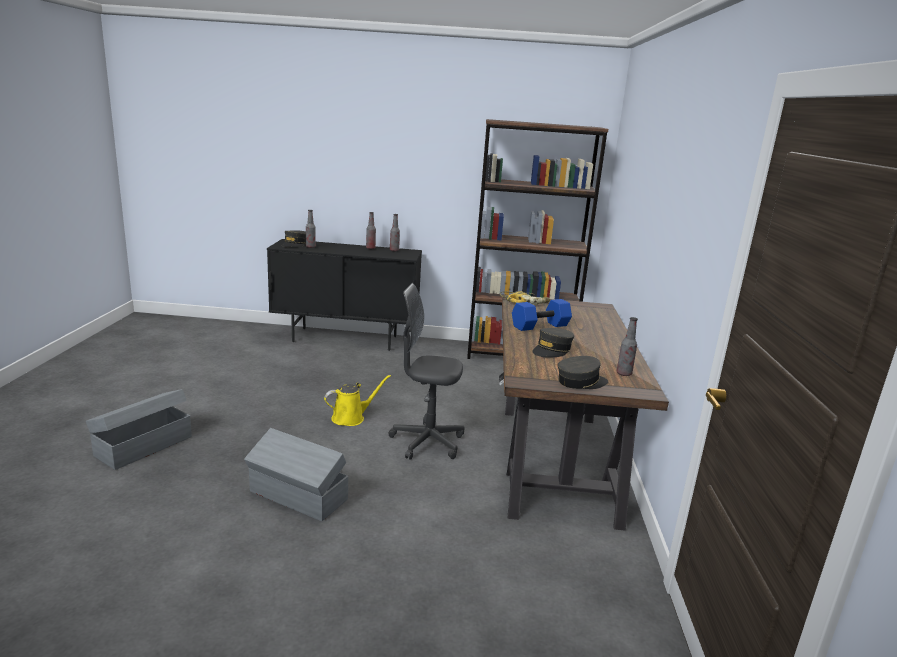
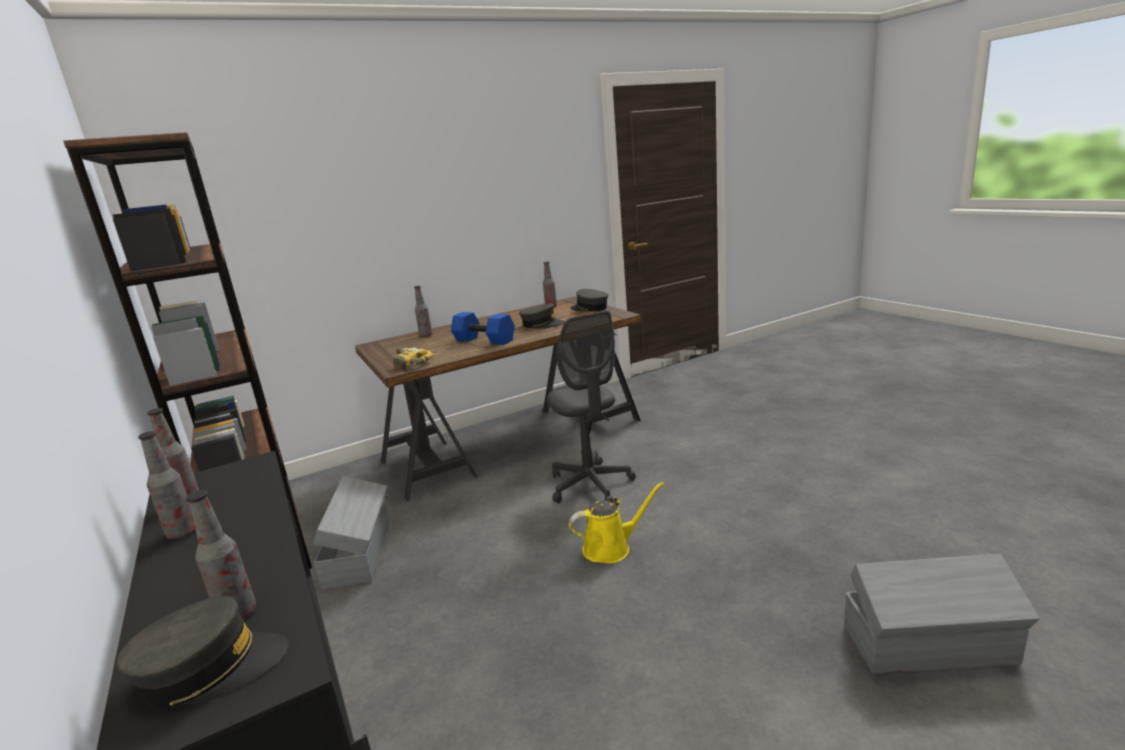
camera: 120 degrees left, 0 degrees up
(298, 496) = (768, 490): grey storage box -> grey storage box (360, 553)
(351, 418) = (611, 548): yellow watering can -> yellow watering can turned 135 degrees clockwise
(599, 320) = (426, 335): none -> bottle

